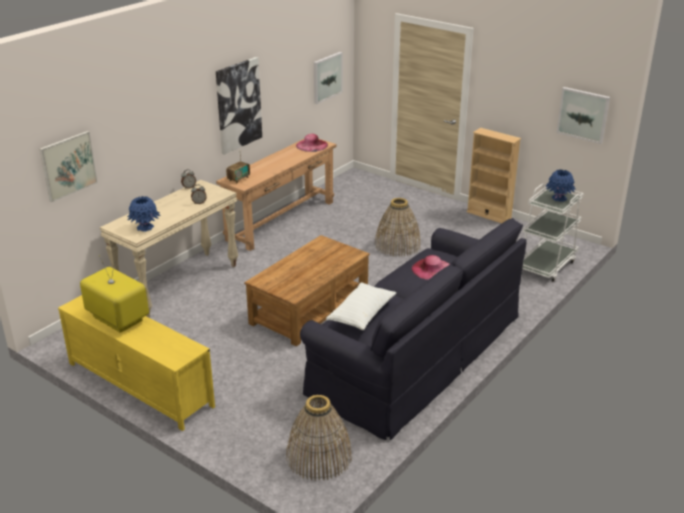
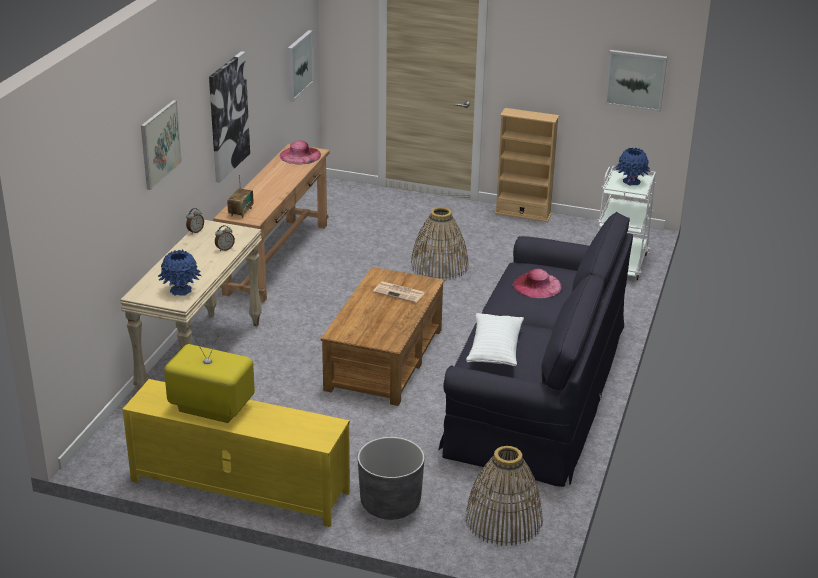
camera: 20 degrees left, 0 degrees up
(68, 165) = (90, 224): picture -> picture (160, 144)
(239, 422) = (390, 503): none -> grey planter
(328, 257) = (400, 292): none -> newspaper

